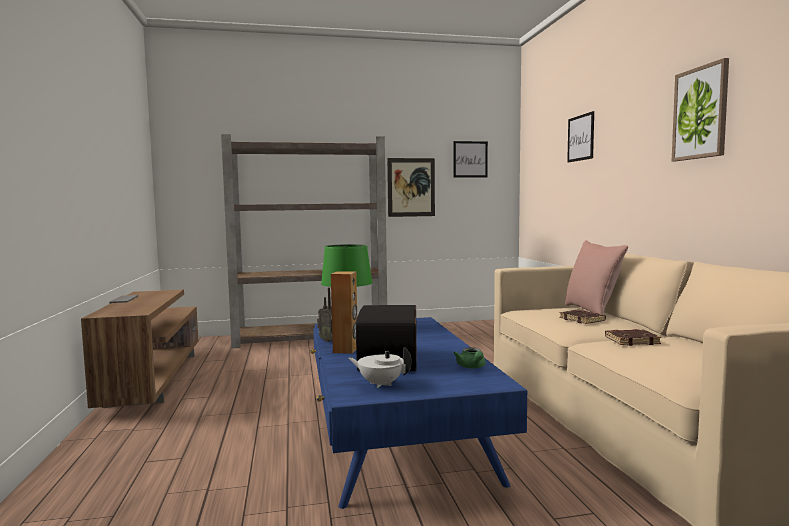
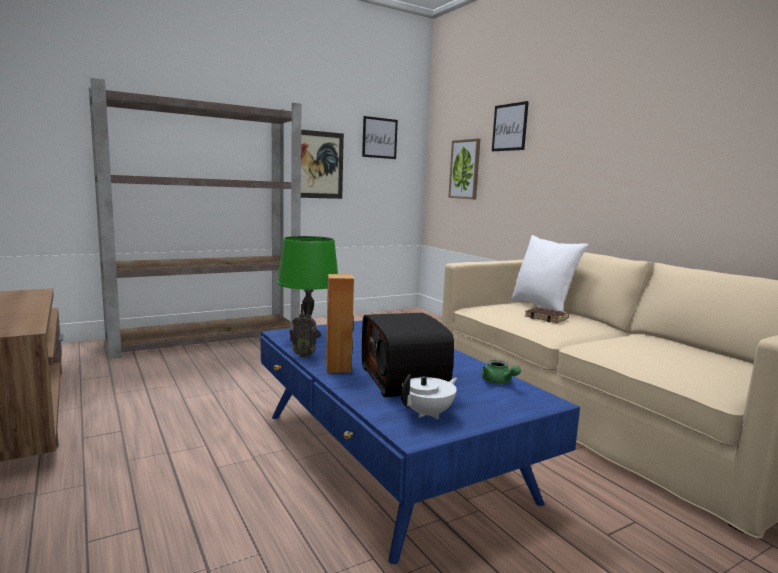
camera: 20 degrees left, 5 degrees up
(380, 384) = (428, 414): white teapot -> white teapot turned 135 degrees clockwise
(592, 311) = (542, 307): pink pillow -> white pillow
(632, 341) = (617, 341): brown book -> none
(700, 113) = (657, 117): picture -> picture (465, 169)

